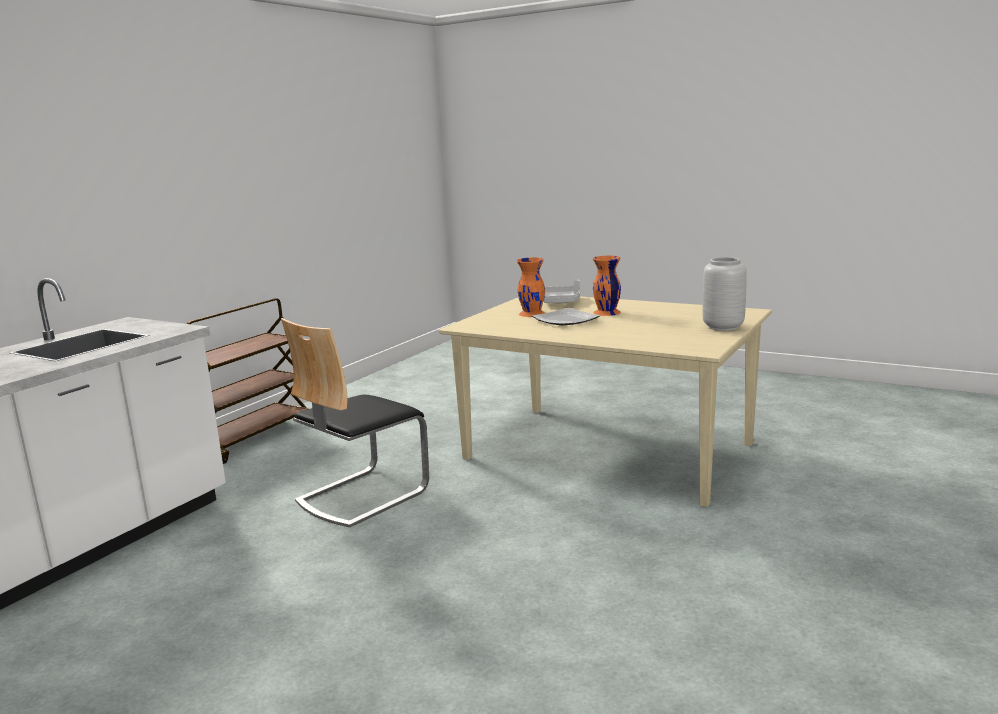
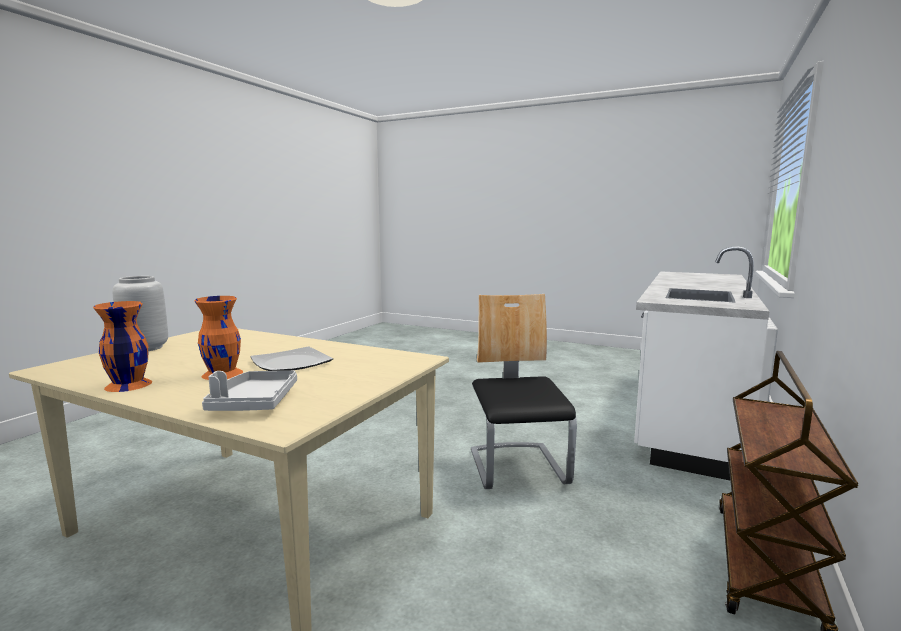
camera: 175 degrees right, 5 degrees down
(361, 495) = (518, 467): chair -> chair turned 45 degrees counterclockwise
(532, 313) = (324, 376): orange vase -> orange vase (127, 385)

